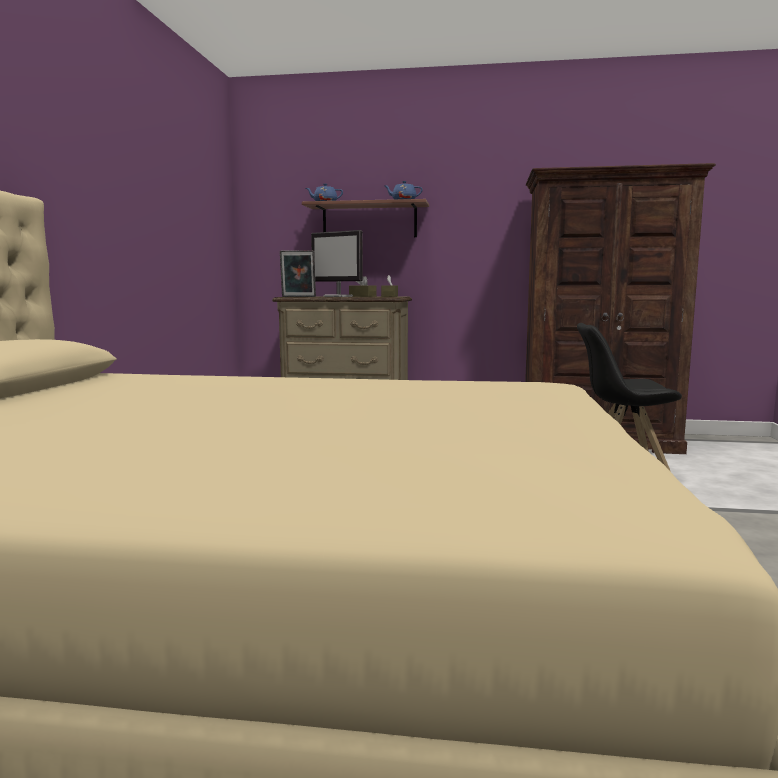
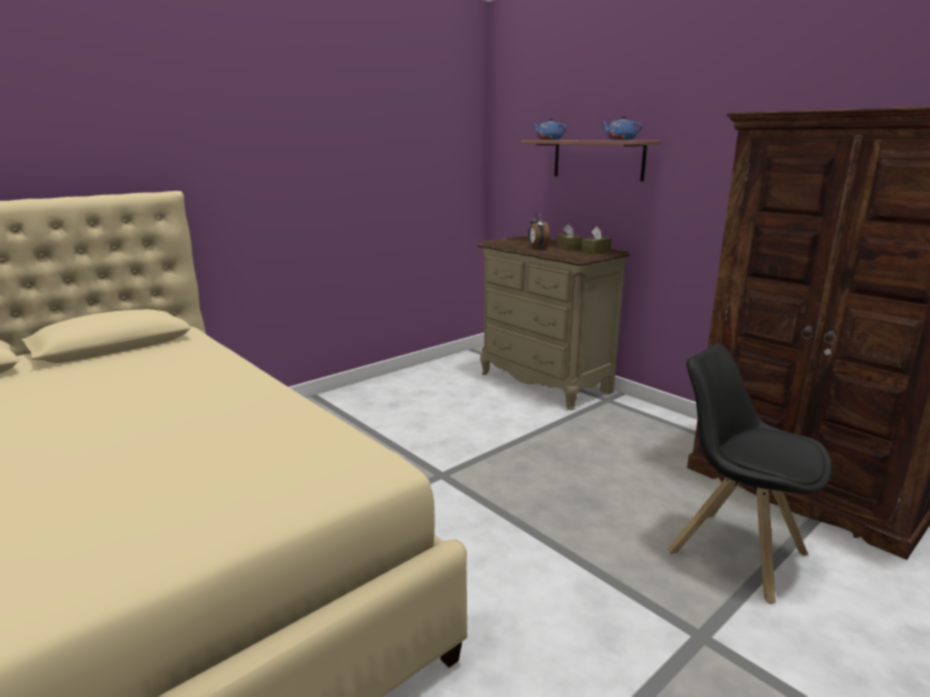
camera: 40 degrees right, 10 degrees up
(298, 296) = (500, 243): picture frame -> none
(338, 296) = (537, 247): monitor -> alarm clock

